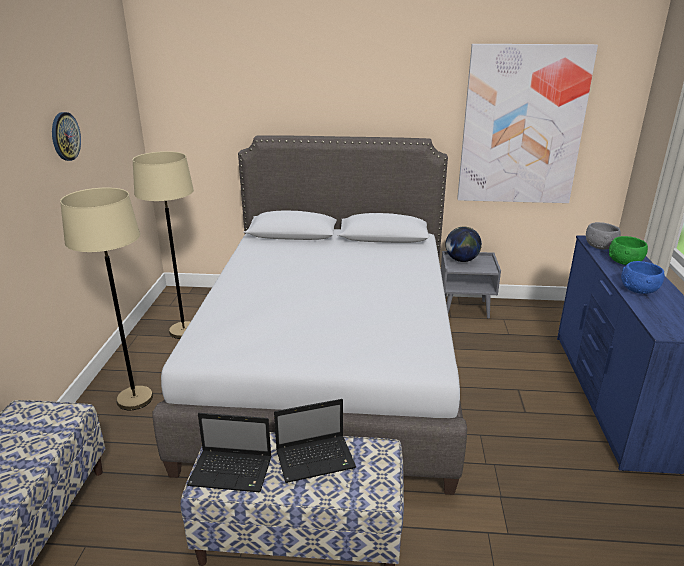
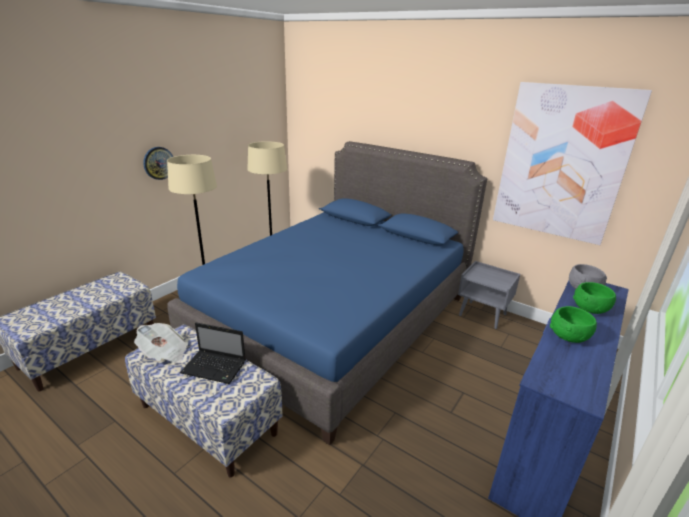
camera: 30 degrees right, 0 degrees up
(65, 136) = (204, 121): wall clock -> wall clock (158, 163)
(232, 472) = (164, 353): laptop -> newspaper
(328, 367) = (335, 321): grey bed -> blue bed
(461, 260) = (485, 272): globe -> none
(639, 290) = (569, 337): blue bowl -> green bowl

